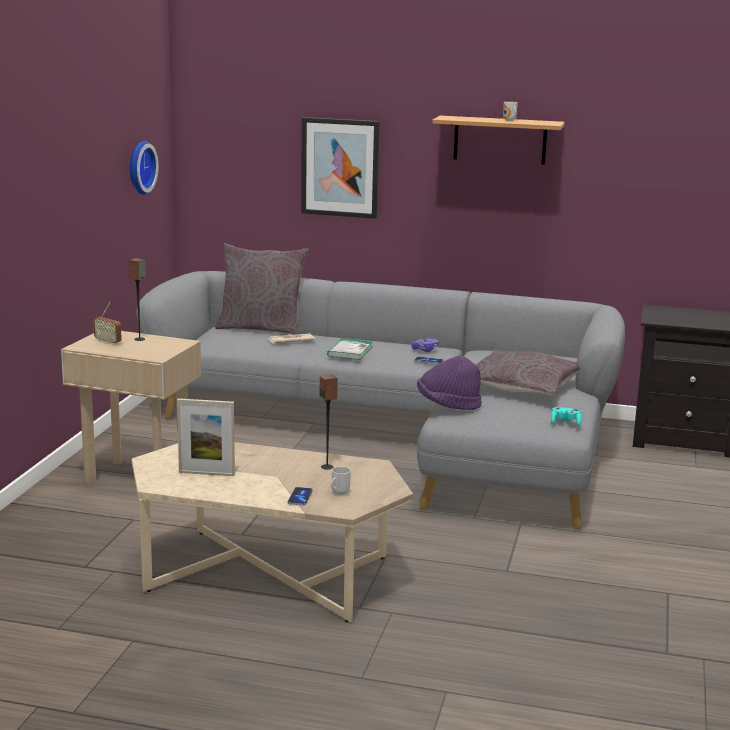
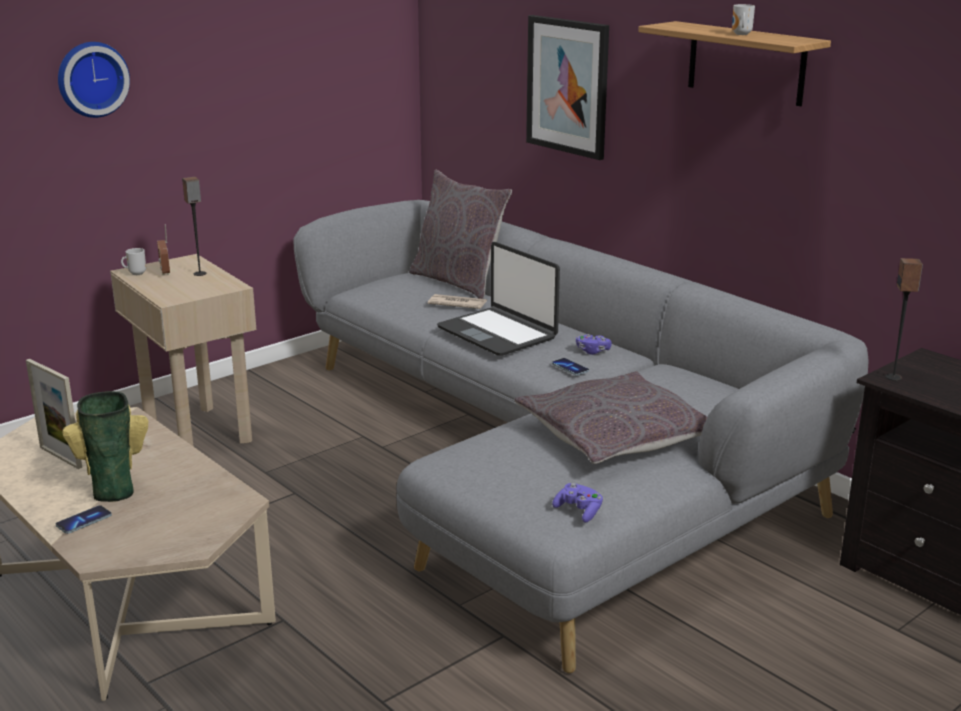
camera: 35 degrees right, 5 degrees up
(139, 167) = (335, 67): wall clock -> wall clock (91, 79)
(282, 479) = (114, 489): none -> vase
(327, 467) = (186, 487): speaker -> speaker (894, 377)
(339, 493) = (131, 529): mug -> mug (136, 273)
(350, 351) = (498, 333): book -> laptop
(448, 405) = (472, 439): purple hat -> none
(565, 423) = (579, 511): turquoise game controller -> purple game controller

